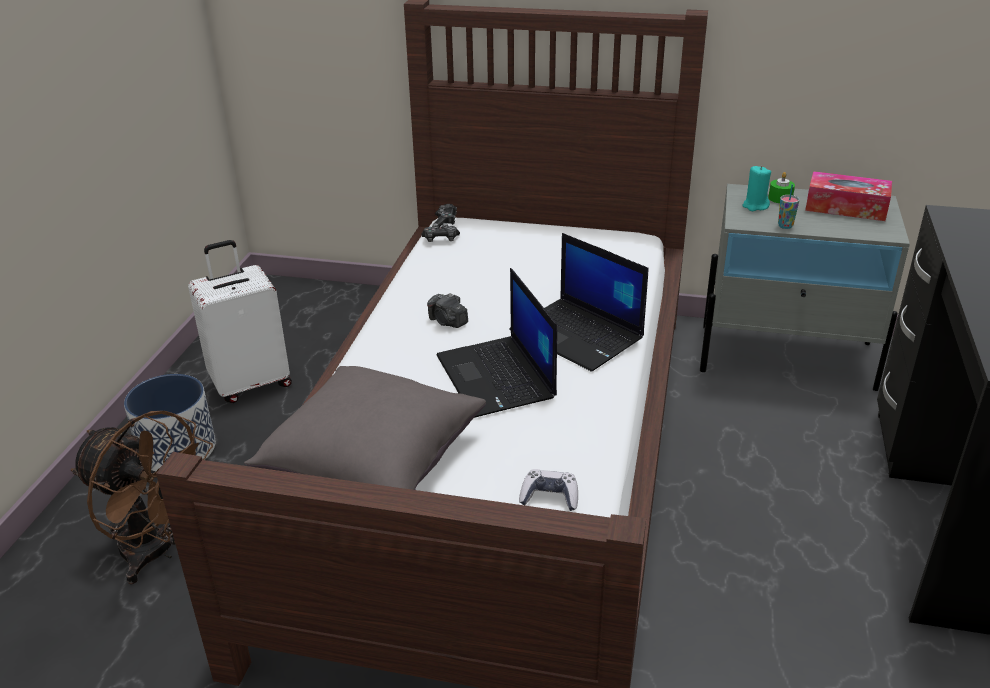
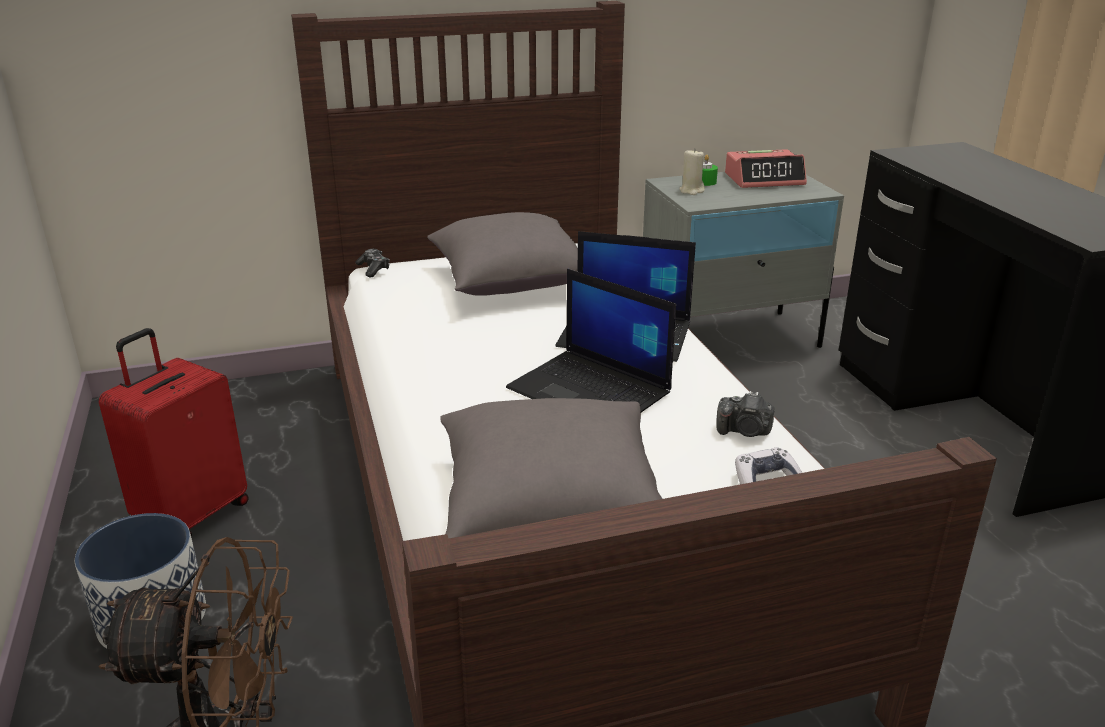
camera: 30 degrees left, 5 degrees down
(251, 383) = (192, 515): white suitcase -> red suitcase
(440, 239) = (388, 285): game controller -> none
(447, 322) = (481, 355): camera -> camera (745, 431)
(535, 260) = (510, 282): none -> grey pillow
(755, 206) = (691, 191): turquoise candle -> beige candle
(785, 226) = (735, 201): cup -> none
(846, 207) = (764, 179): tissue box -> alarm clock

